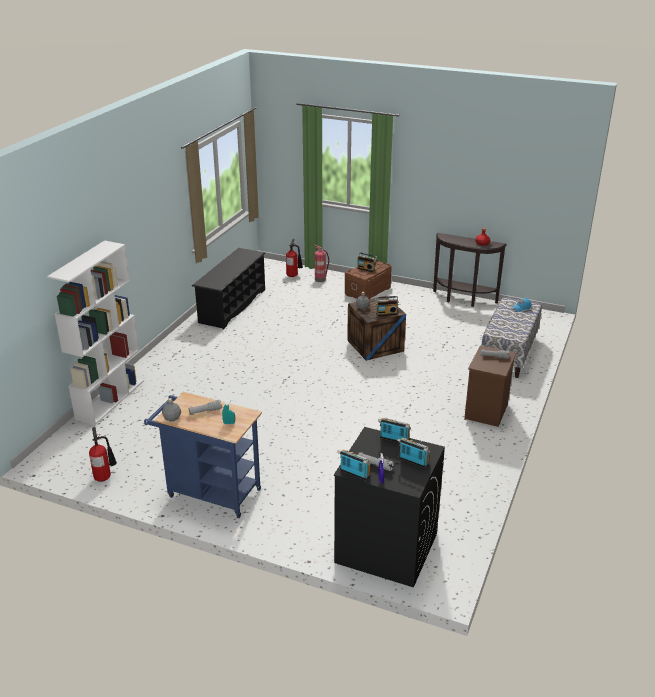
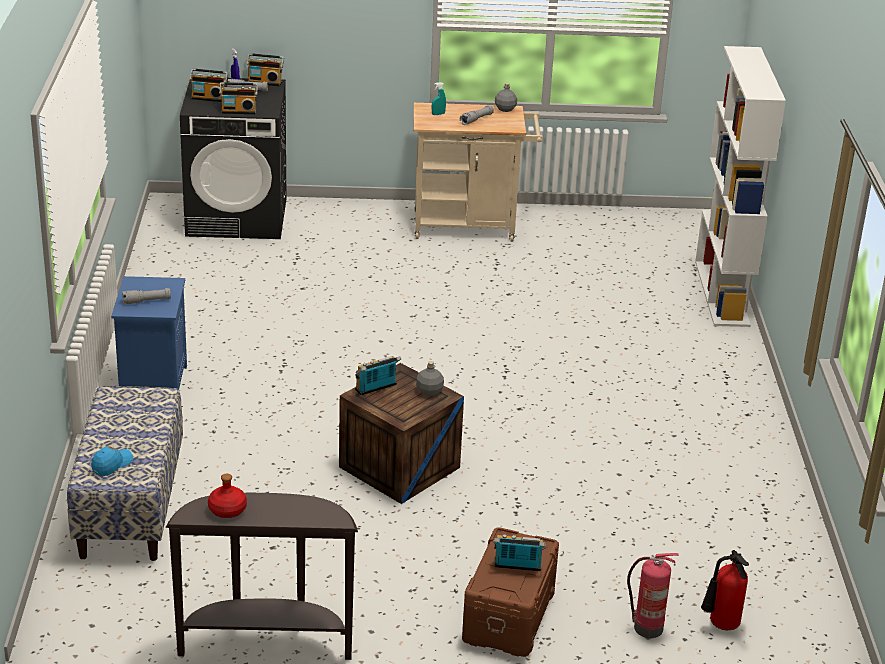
camera: 155 degrees right, 0 degrees up
(105, 476) = (606, 219): fire extinguisher -> none
(209, 492) = (471, 226): blue cart -> beige cart
(232, 306) = (753, 498): black shoe rack -> none
(486, 412) = (153, 384): brown nightstand -> blue nightstand

